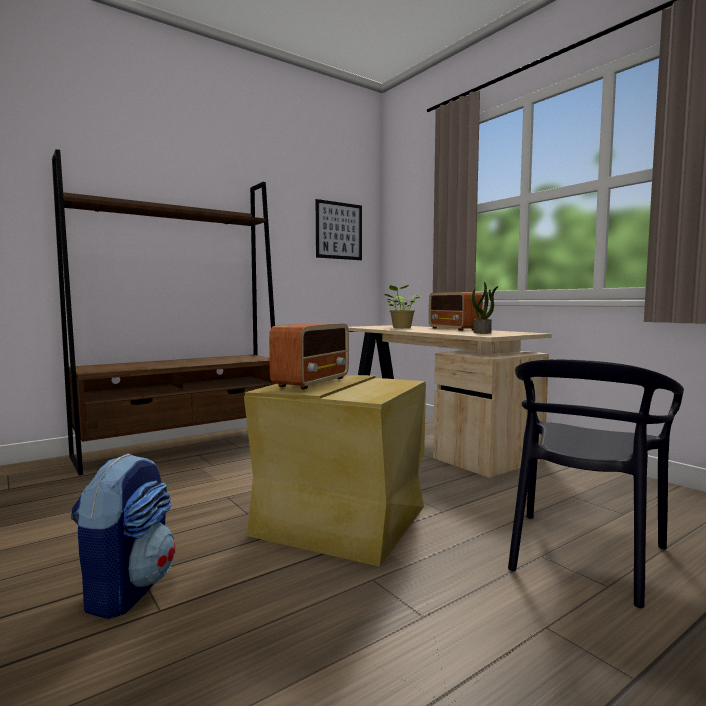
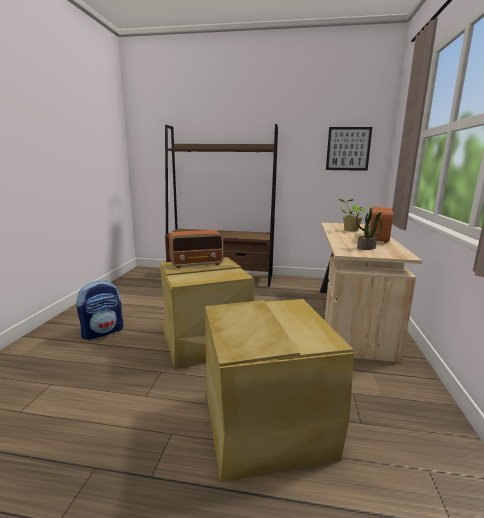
camera: 45 degrees right, 10 degrees up
(583, 555) = (267, 423): black chair -> beige storage box

